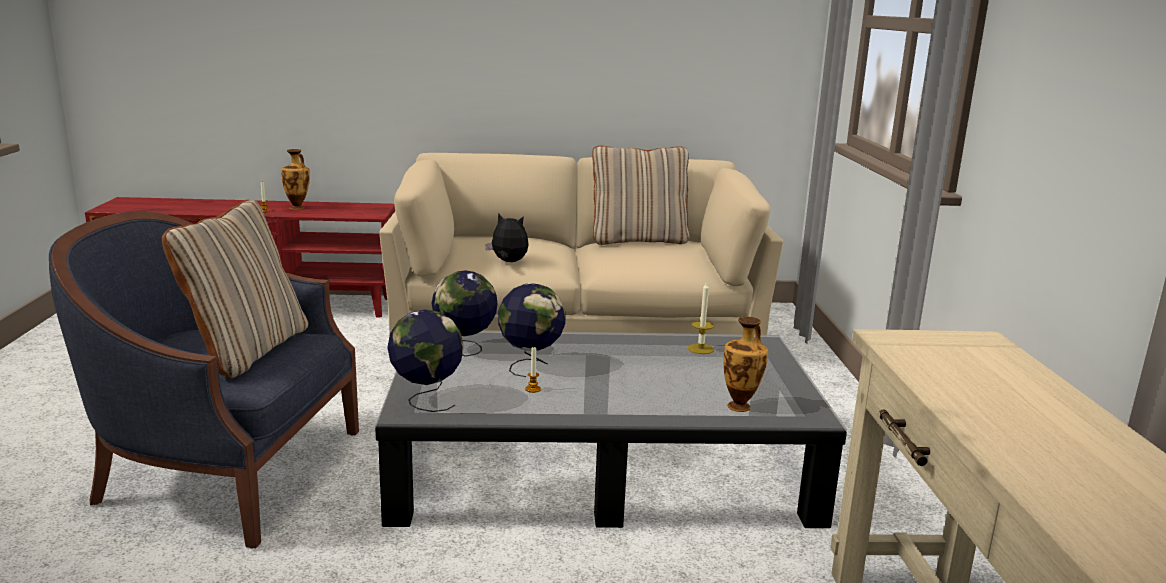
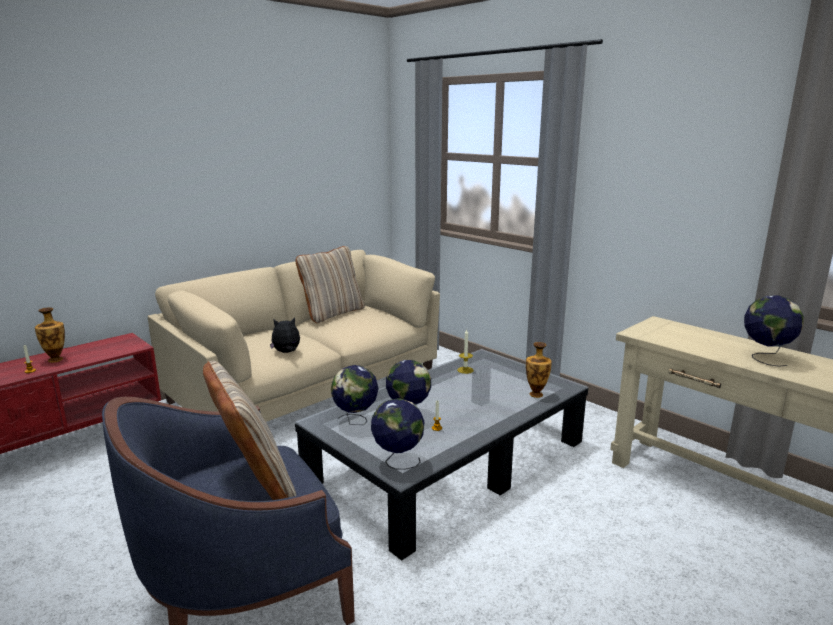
camera: 40 degrees left, 0 degrees up
(1051, 440) = (765, 357): none -> globe

